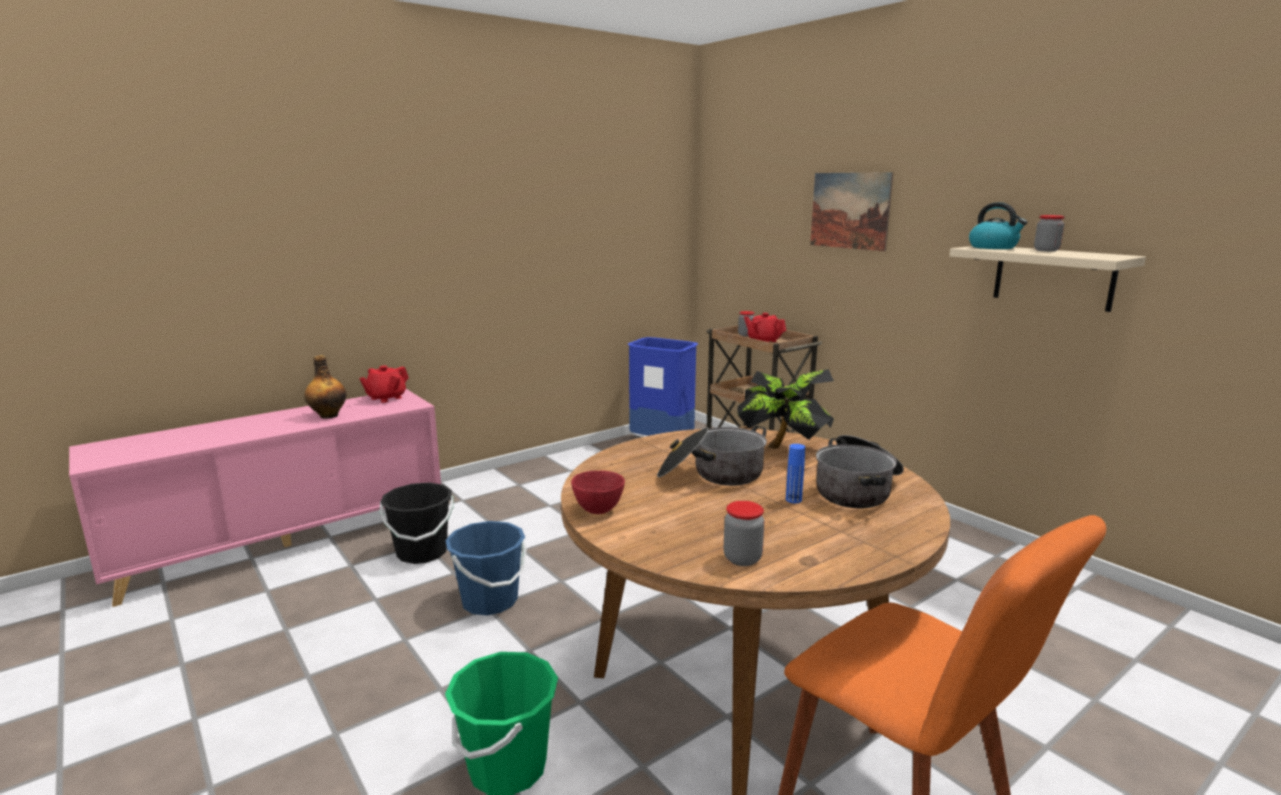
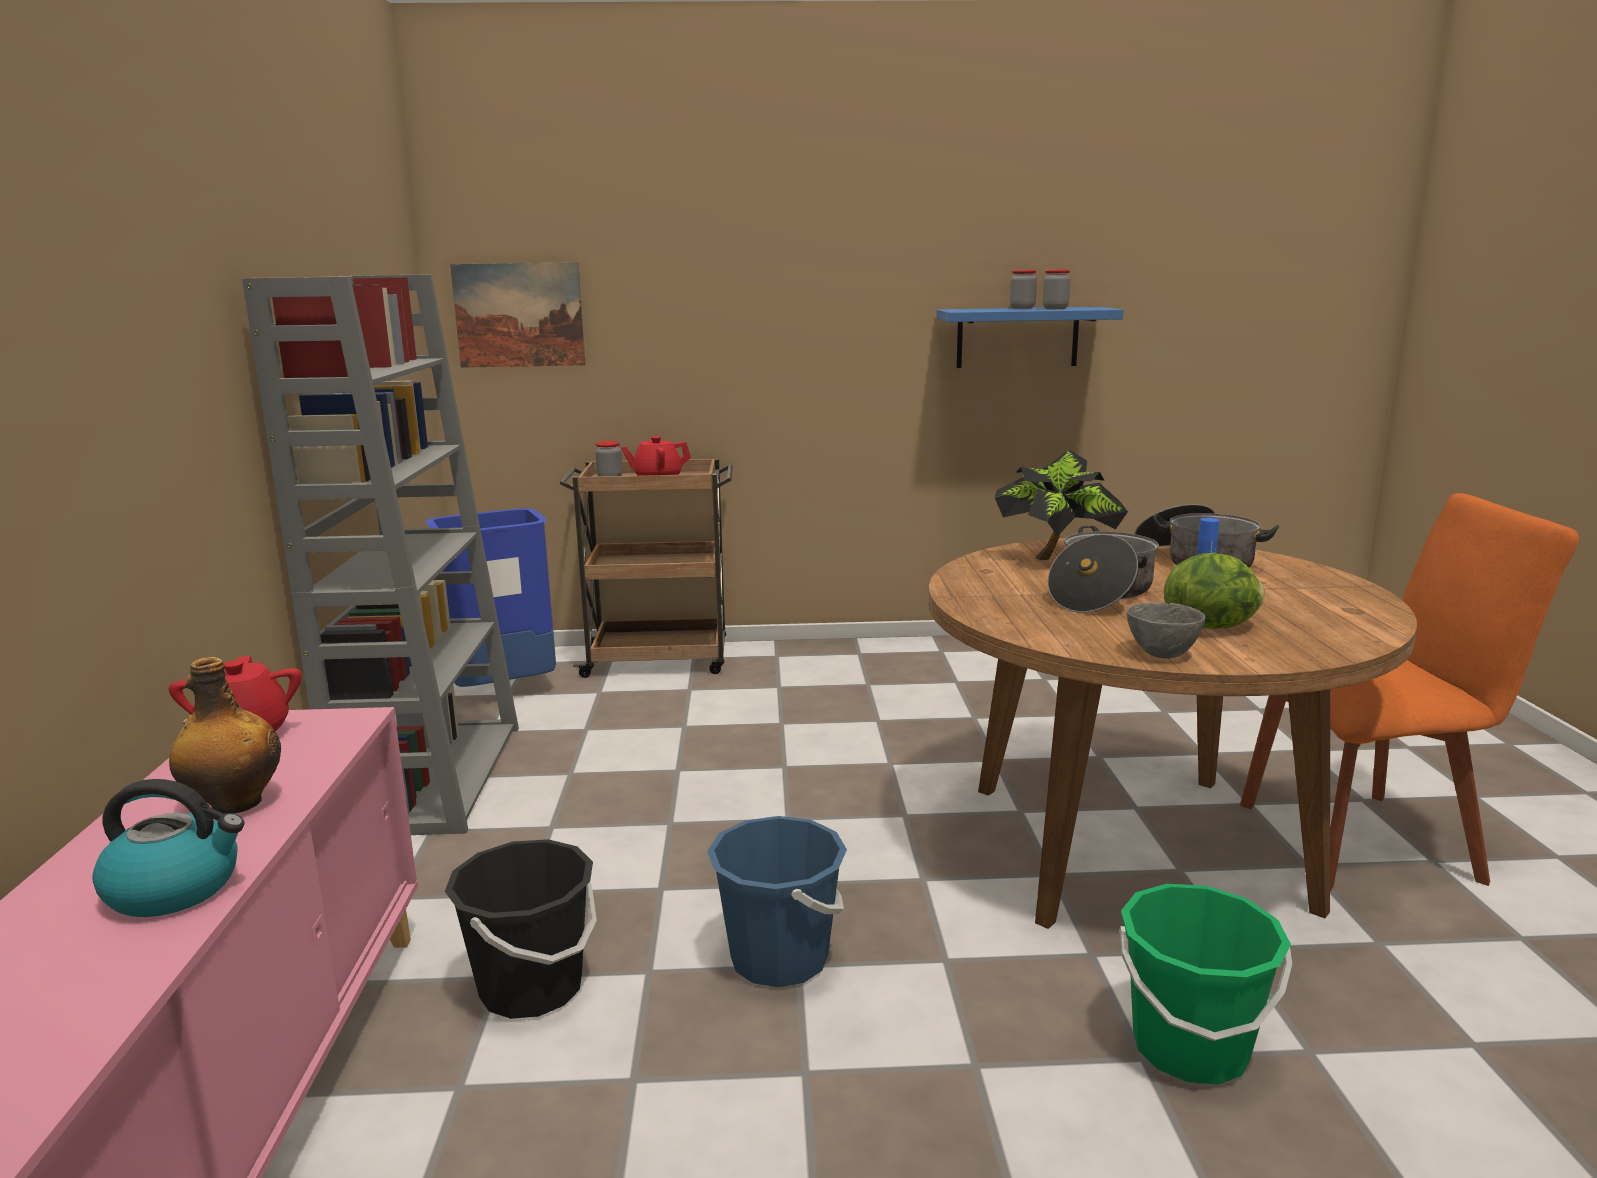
camera: 55 degrees left, 0 degrees up
(562, 465) = (432, 776): none -> grey bookcase
(597, 510) = (1162, 655): red bowl -> grey bowl
(681, 516) = (1212, 627): none -> lettuce
(742, 558) = (1337, 628): jar -> jar (1055, 308)
(850, 210) = (745, 278): picture -> picture (519, 315)
(994, 247) = (972, 309): kettle -> kettle (176, 889)
(1053, 277) = (1017, 337): beige shelf -> blue shelf

